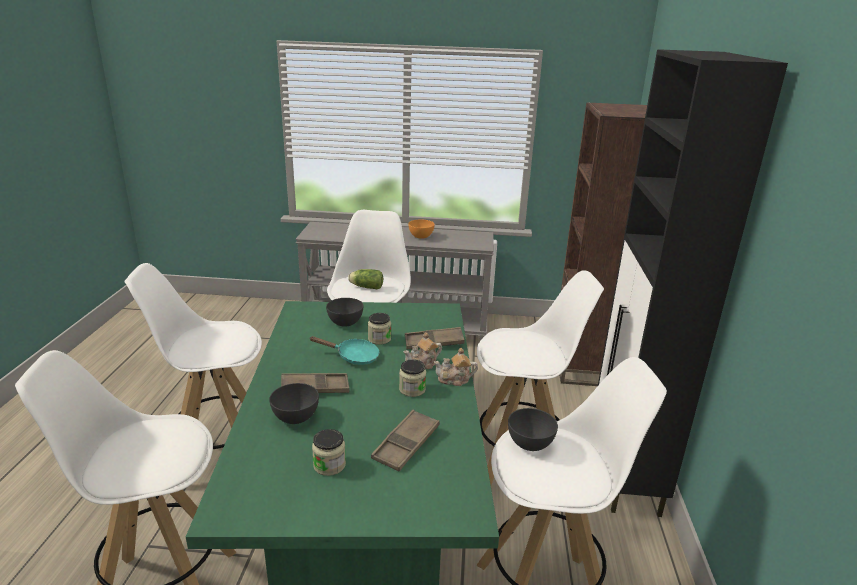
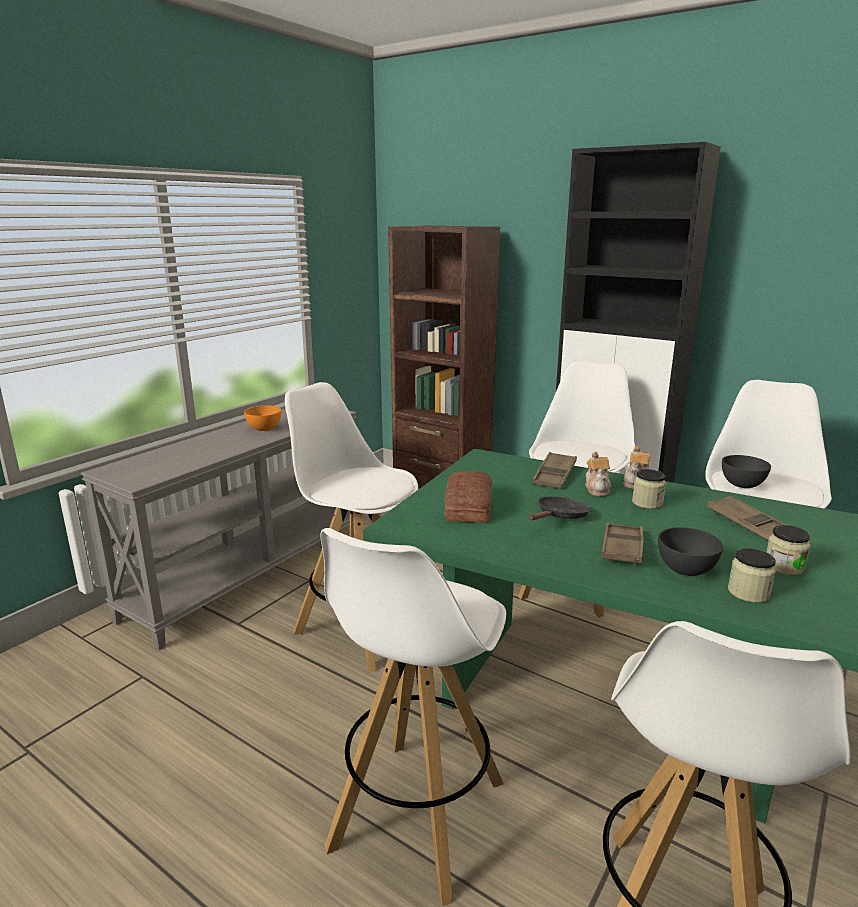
camera: 60 degrees left, 5 degrees down
(345, 323) = (470, 506): grey bowl -> bread
(353, 357) = (559, 516): turquoise frying pan -> black frying pan
(365, 287) = (365, 483): lettuce -> none
(379, 339) = (526, 497): jar -> jar (748, 592)

